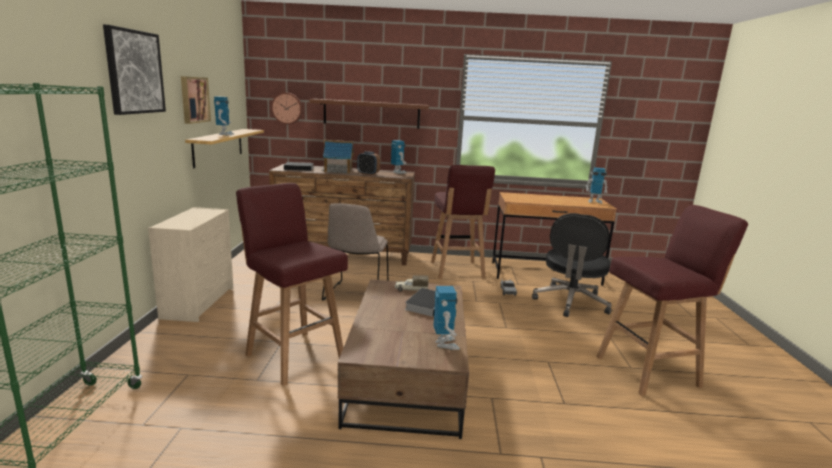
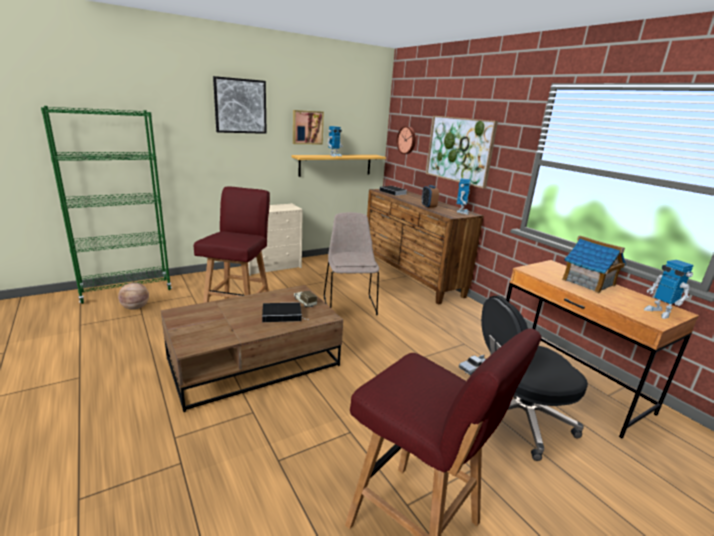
camera: 55 degrees right, 5 degrees up
(149, 430) = (135, 308): none -> basketball
(338, 170) = (416, 200): toy house -> toy house (588, 282)
(356, 295) = (349, 304): beige chair -> beige chair turned 105 degrees clockwise
(371, 114) = (459, 150): brown shelf -> picture
(445, 344) = (217, 338): toy robot -> none
(457, 270) = (472, 329): red stool -> none

